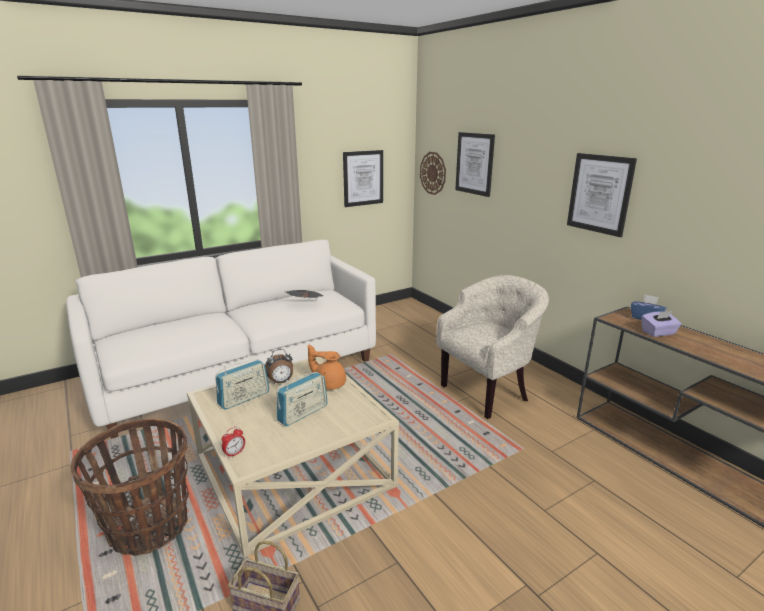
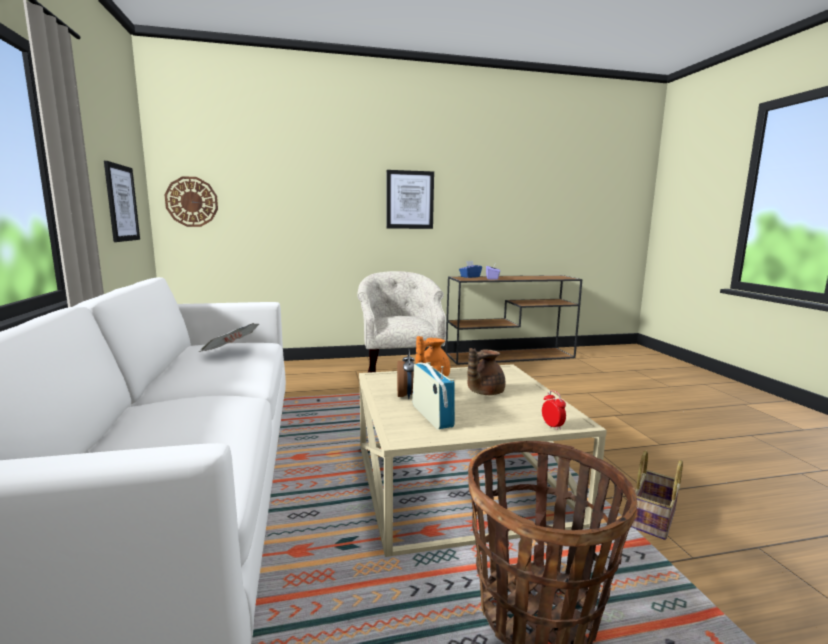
camera: 70 degrees left, 10 degrees down
(303, 413) = (483, 392): radio -> brown teapot
(474, 163) = (264, 186): picture -> none

